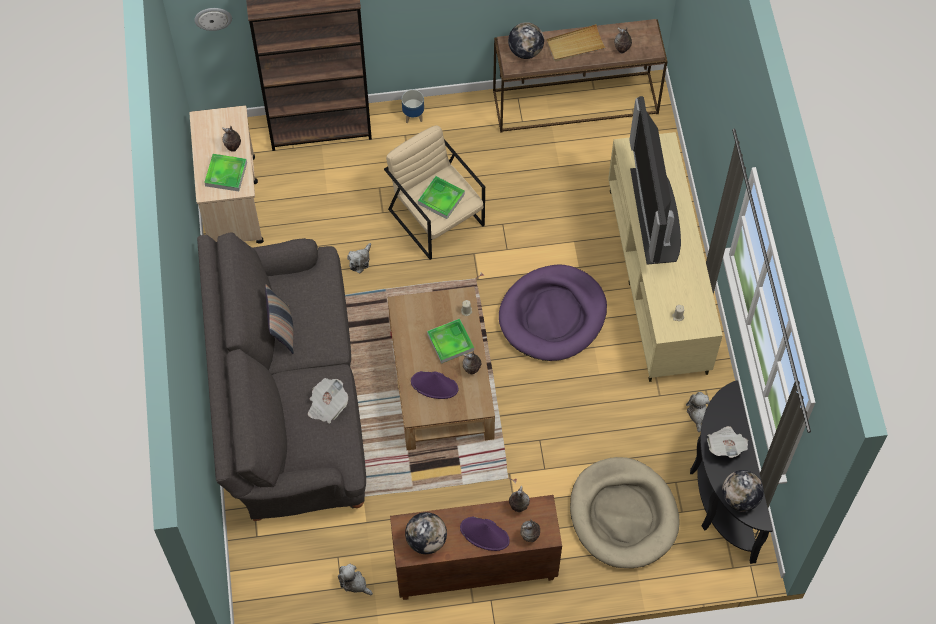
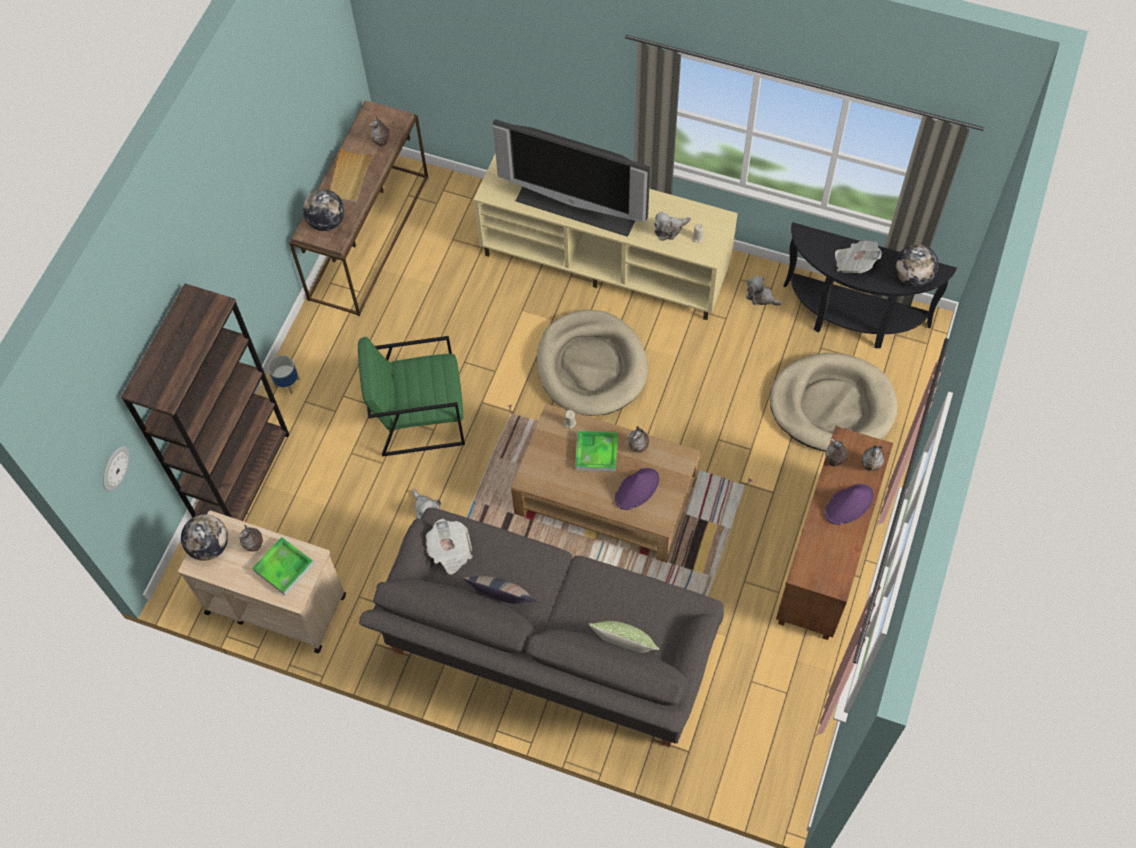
camera: 60 degrees left, 0 degrees up
(288, 431) = (624, 646): none -> pillow
(327, 405) = (616, 594): newspaper -> newspaper (450, 551)
(354, 583) = (787, 677): plush toy -> plush toy (669, 229)
(426, 540) = (830, 560): globe -> globe (209, 546)
(436, 217) = (419, 416): beige armchair -> green armchair
(441, 199) = (428, 386): tray -> none
(552, 315) = (591, 366): purple dog bed -> beige dog bed

